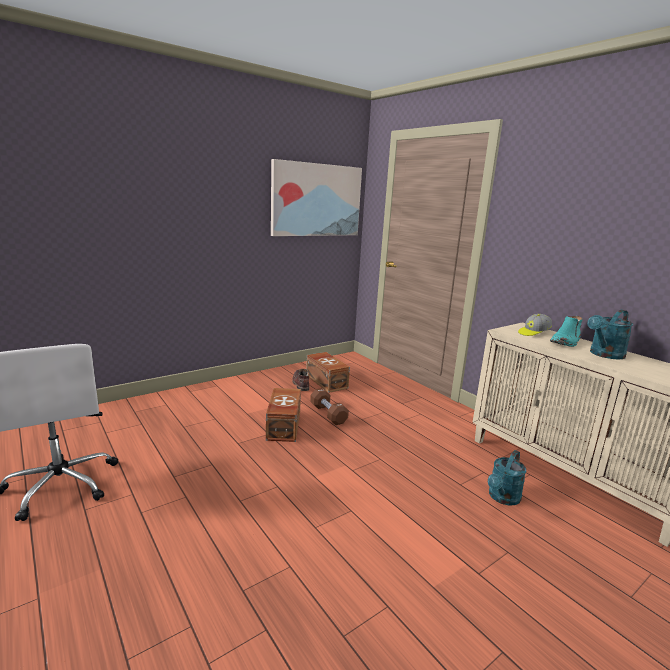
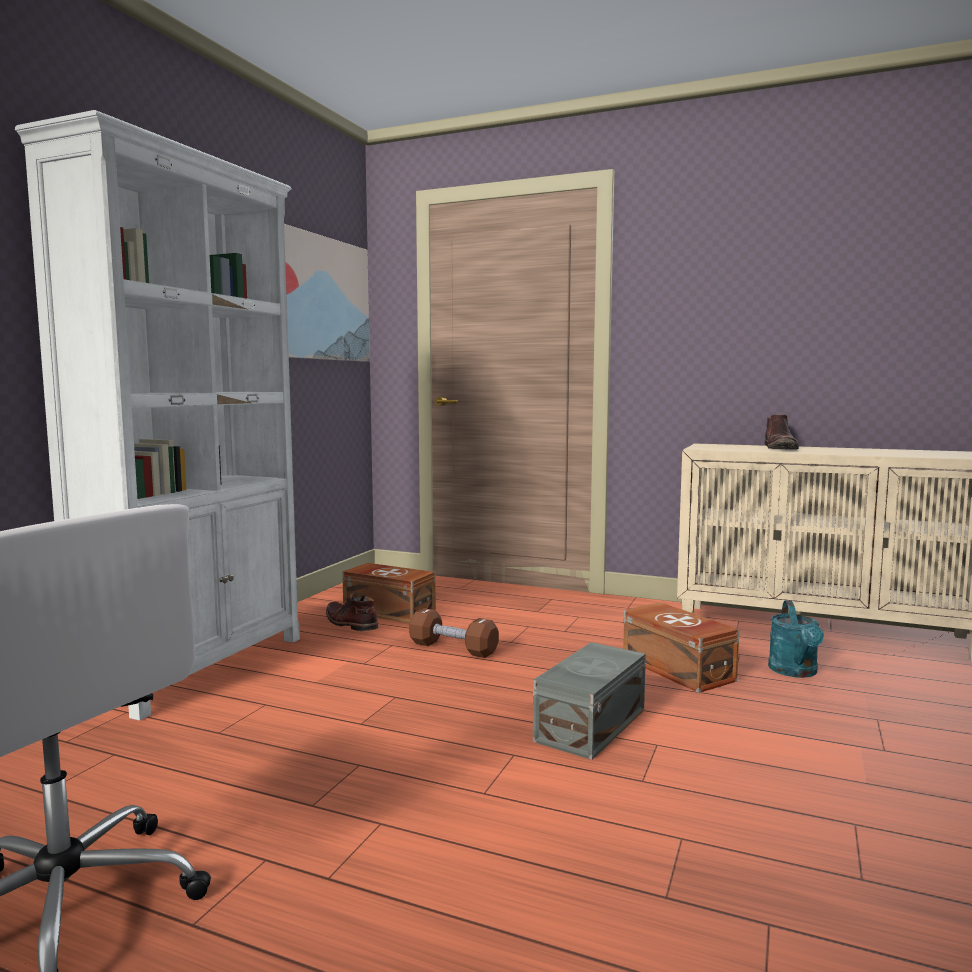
camera: 30 degrees left, 10 degrees down
(213, 390) = (198, 667): none -> white bookcase
(283, 426) = (404, 681): brown storage box -> brown storage box (677, 670)
(332, 485) = (588, 725): none -> grey storage box
(533, 333) = (732, 447): cap -> none
(565, 342) = (780, 448): turquoise boot -> brown boot
(604, 355) = (839, 450): turquoise watering can -> none

